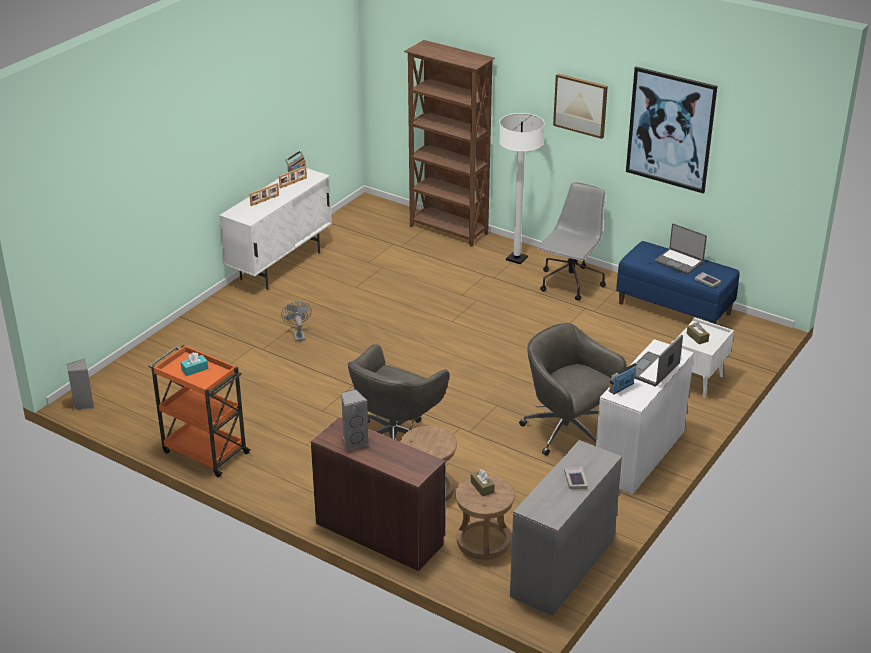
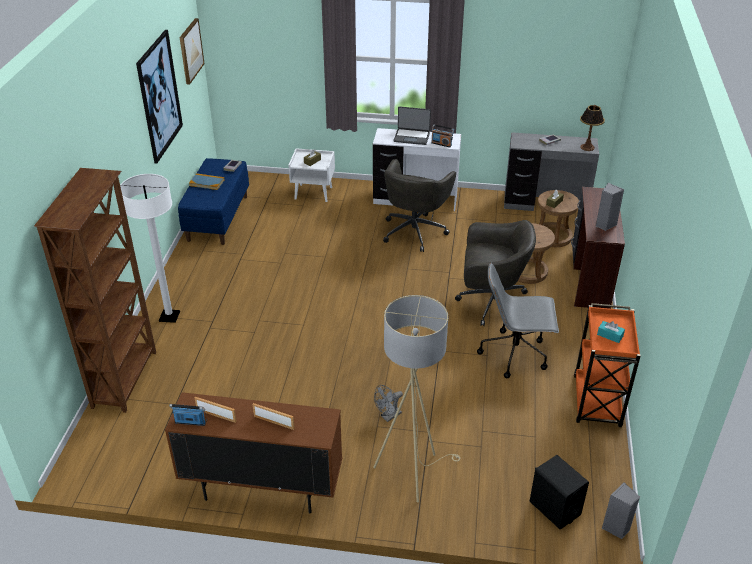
camera: 115 degrees left, 5 degrees up
(131, 382) = (554, 508): none -> black speaker
(232, 330) = (412, 471): none -> beige floor lamp
(281, 266) = (262, 489): white cabinet -> brown cabinet
(537, 508) = (587, 147): none -> table lamp
(570, 283) = (202, 275): grey office chair -> grey office chair (515, 354)
(580, 105) = (124, 141): picture -> picture (190, 51)
(679, 262) = (207, 183): laptop -> book

